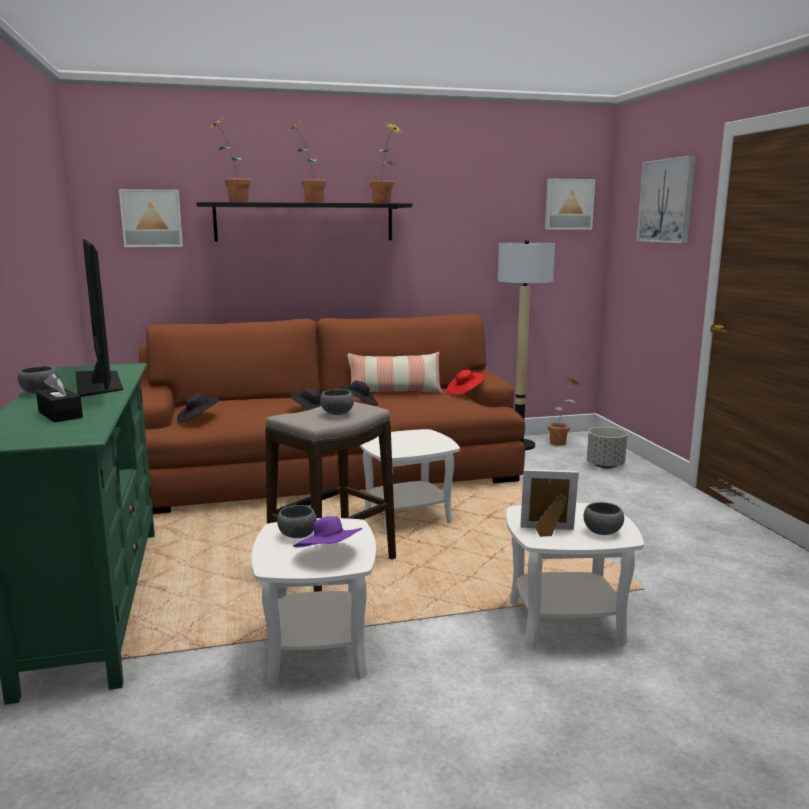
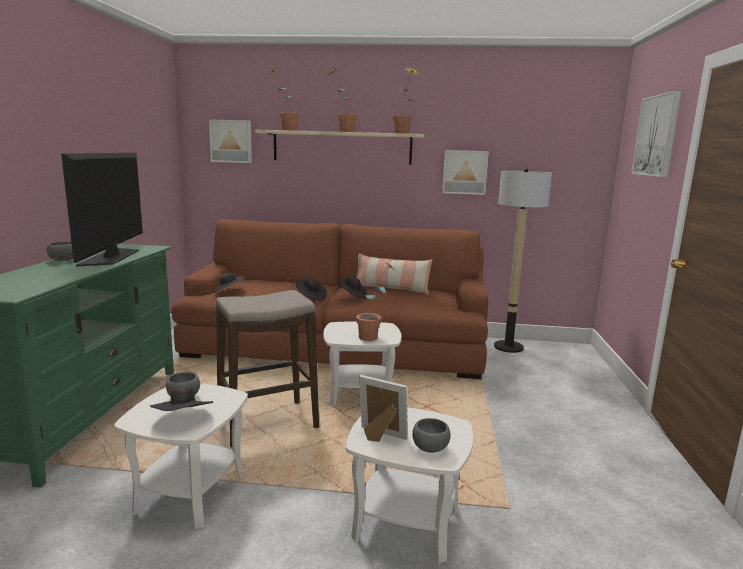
camera: 20 degrees right, 0 degrees up
(60, 415) = (37, 278): black tissue box -> none
(305, 222) = (342, 147): black shelf -> beige shelf
(329, 555) = (183, 419): purple hat -> black hat
(336, 413) = (269, 301): grey bowl -> none
(465, 392) = (449, 296): red hat -> none
(561, 442) = (550, 350): potted plant -> potted plant (374, 337)
(568, 204) = (577, 138): picture -> picture (464, 172)
(605, 465) = (574, 378): grey planter -> none

